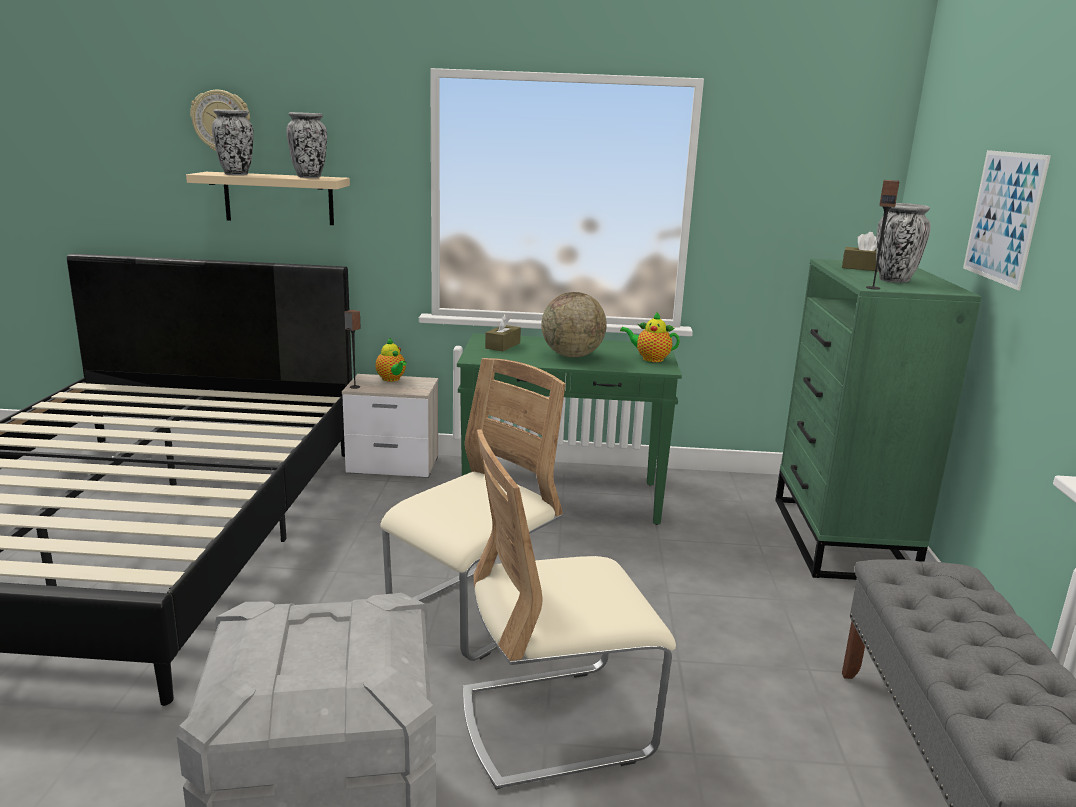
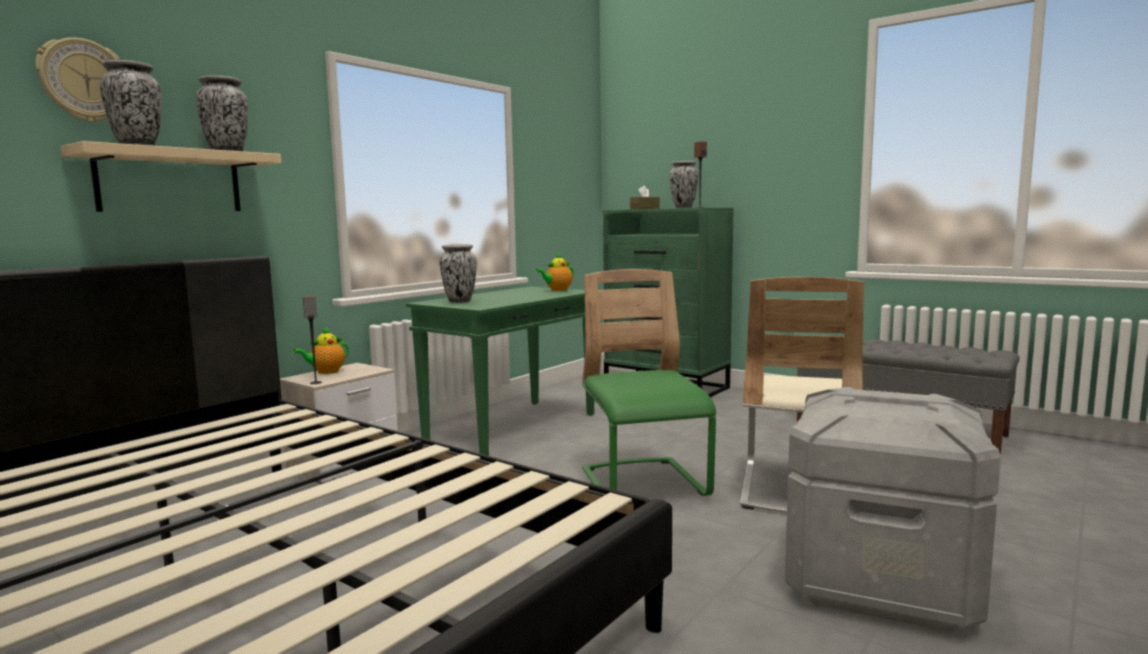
camera: 55 degrees left, 10 degrees down
(392, 379) = (326, 372): teapot -> teapot turned 135 degrees clockwise
(475, 614) = (644, 485): beige chair -> green chair
(503, 345) = (459, 301): brown tissue box -> vase
(572, 355) = (518, 296): globe -> none
(1003, 217) = (731, 163): picture -> none

